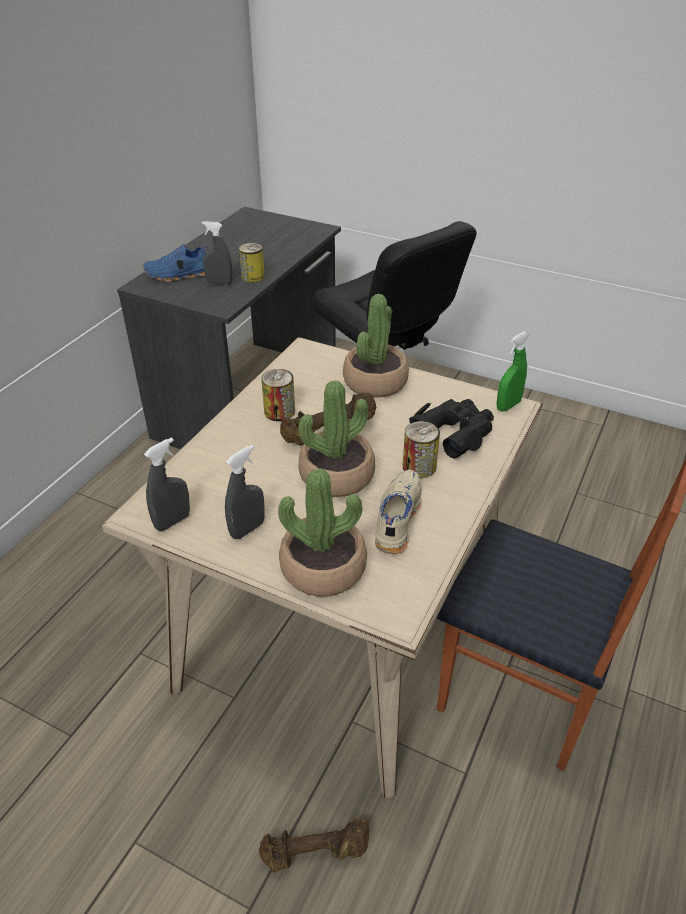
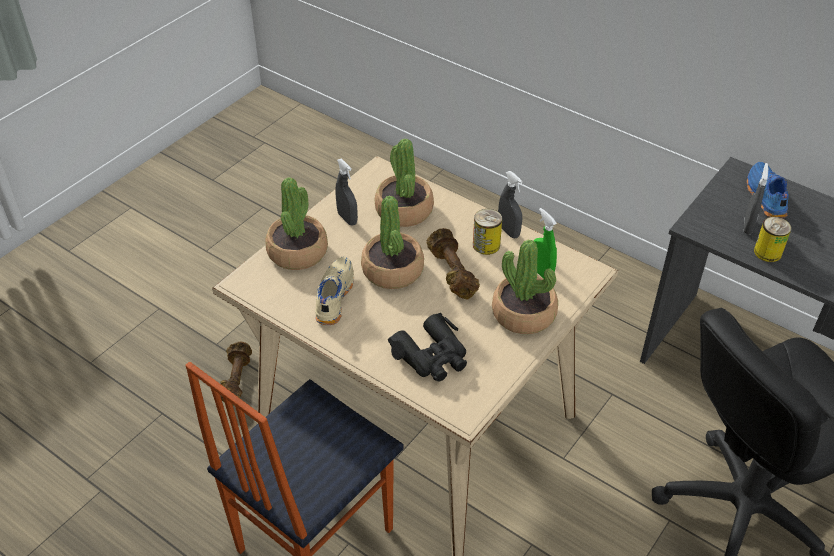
camera: 100 degrees right, 5 degrees up
(172, 521) = (366, 184): grey spray bottle -> grey spray bottle (508, 231)
(225, 480) = (404, 210): none -> potted plant
(396, 518) = (333, 297): beige shoe -> beige shoe turned 105 degrees counterclockwise
(419, 467) = (390, 322): can -> none
(508, 405) = (467, 408): green spray bottle -> green spray bottle (541, 272)

